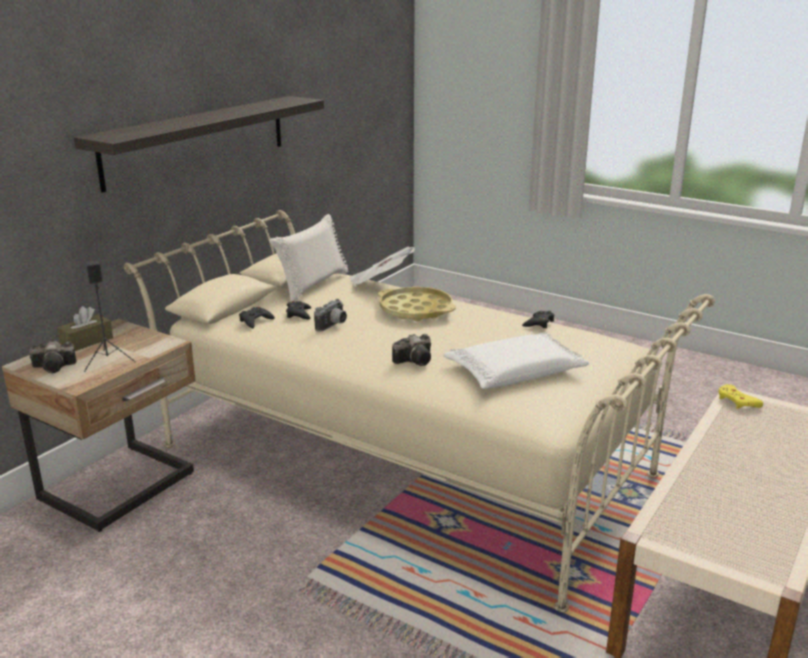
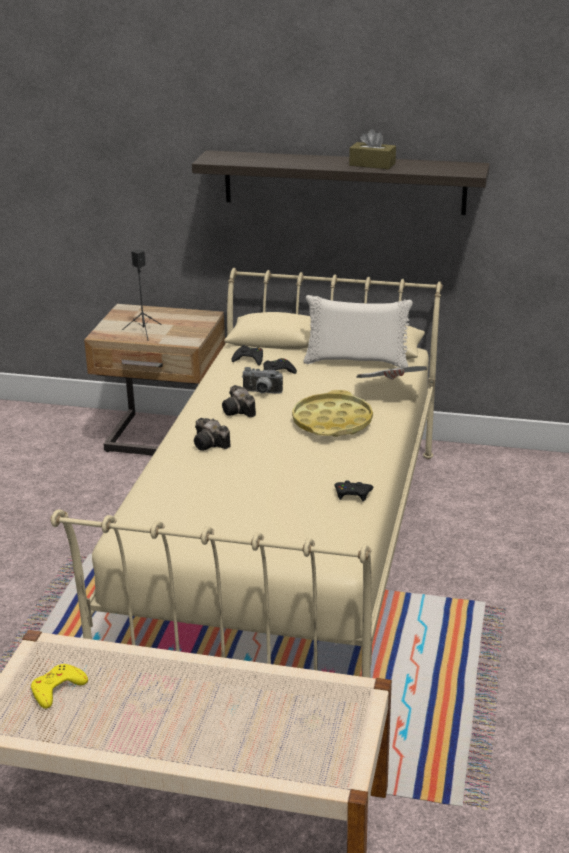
camera: 70 degrees right, 5 degrees up
(56, 367) = (124, 319): camera -> camera (239, 411)
(86, 341) = (172, 314): brown tissue box -> brown tissue box (372, 164)
(515, 369) = (224, 497): white pillow -> none
(737, 401) = (349, 692): yellow game controller -> yellow game controller (57, 689)

